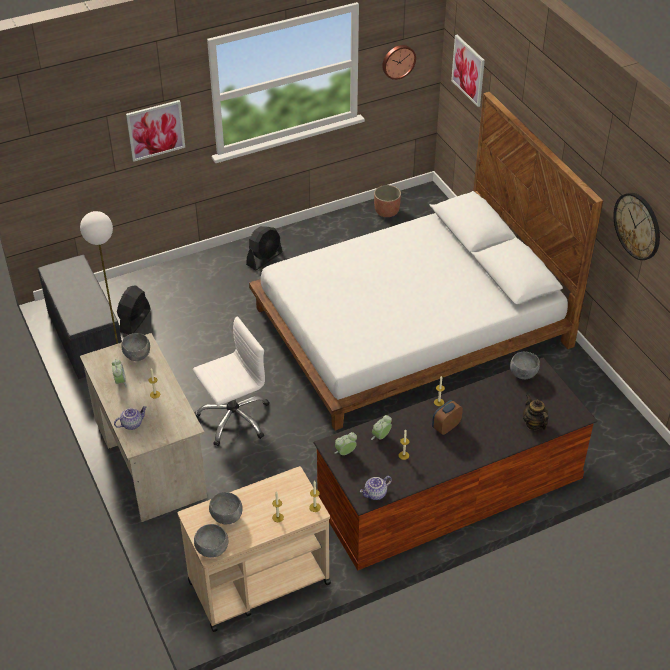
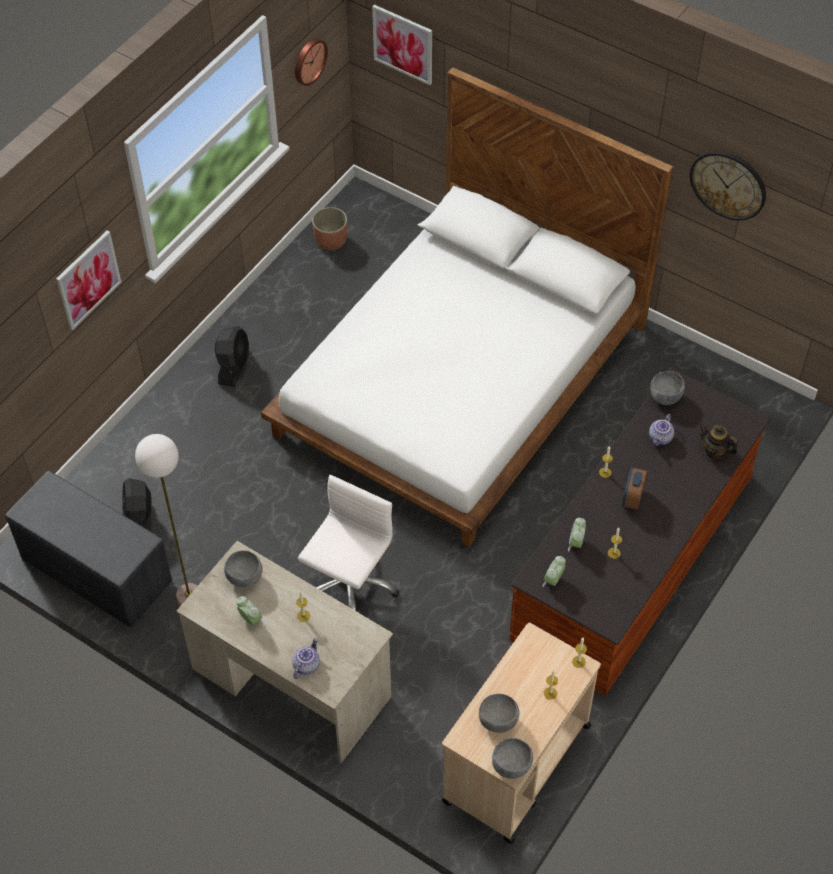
camera: 30 degrees left, 10 degrees up
(375, 494) = (618, 612): teapot -> teapot (661, 438)

